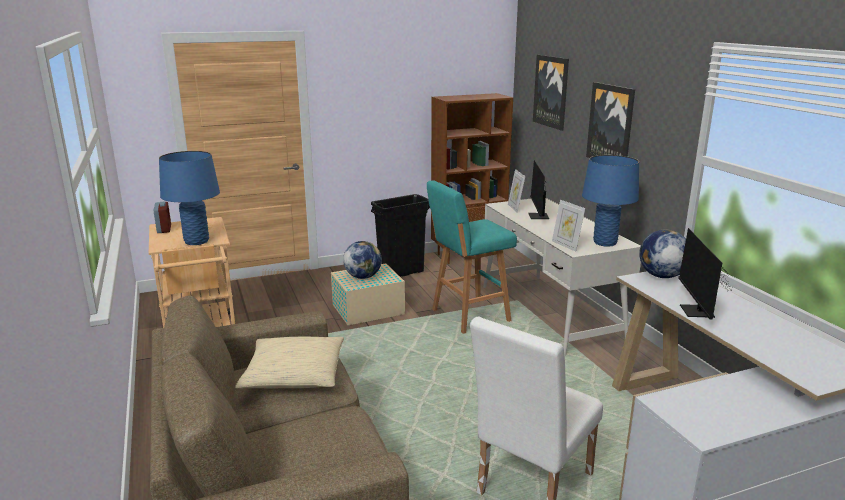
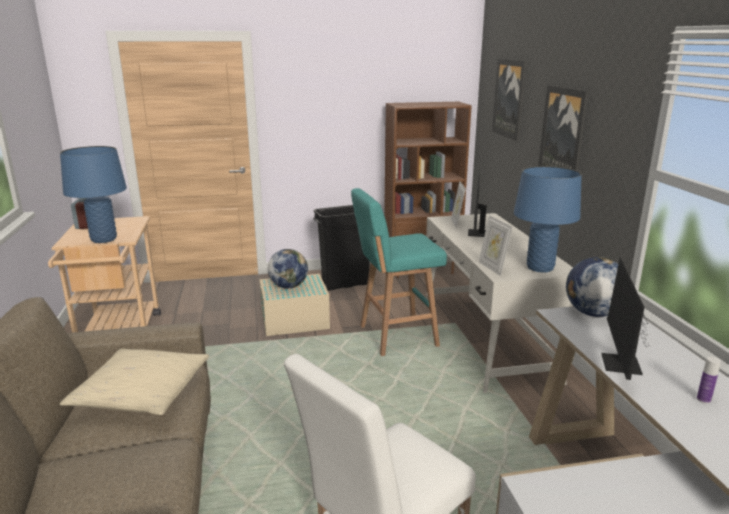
camera: 10 degrees right, 0 degrees up
(762, 330) = (703, 399): none -> bottle

